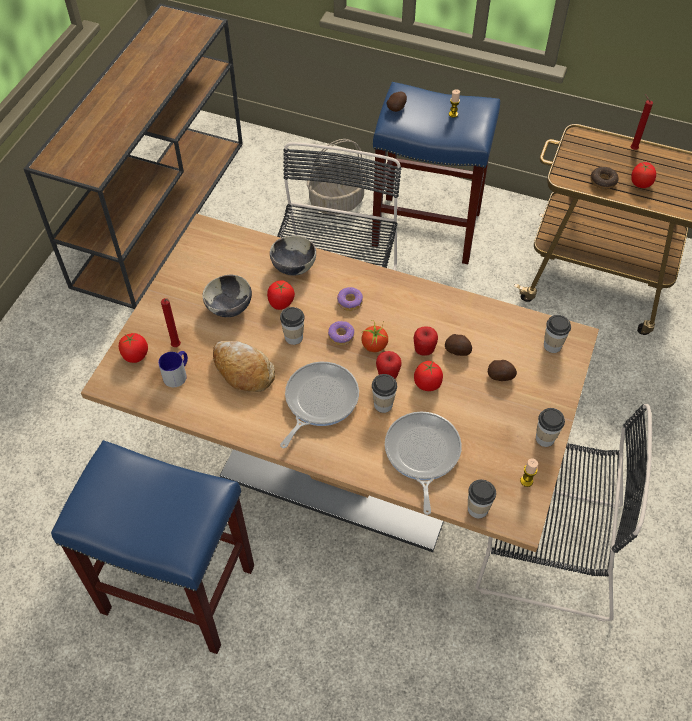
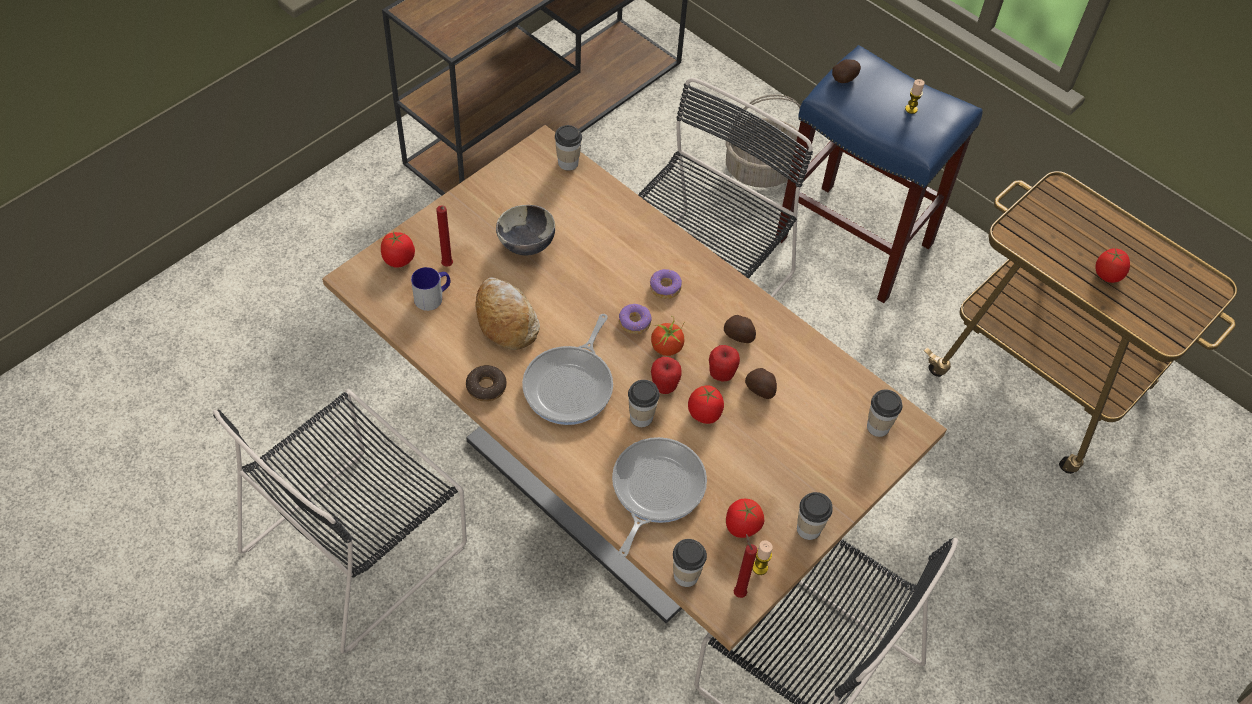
camera: 20 degrees right, 0 degrees up
(176, 589) = (360, 543): blue stool -> black chair
(281, 303) = (586, 260): tomato -> tomato (742, 527)
(293, 267) = (622, 224): bowl -> none
(293, 337) = (580, 304): cup -> cup (568, 163)
(319, 401) = (571, 385): frying pan -> frying pan turned 150 degrees clockwise
(501, 376) = (795, 438): potato -> potato (739, 336)
(603, 181) = (1059, 255): donut -> donut (486, 387)
(632, 149) = (1122, 228): red candle -> red candle (738, 592)

